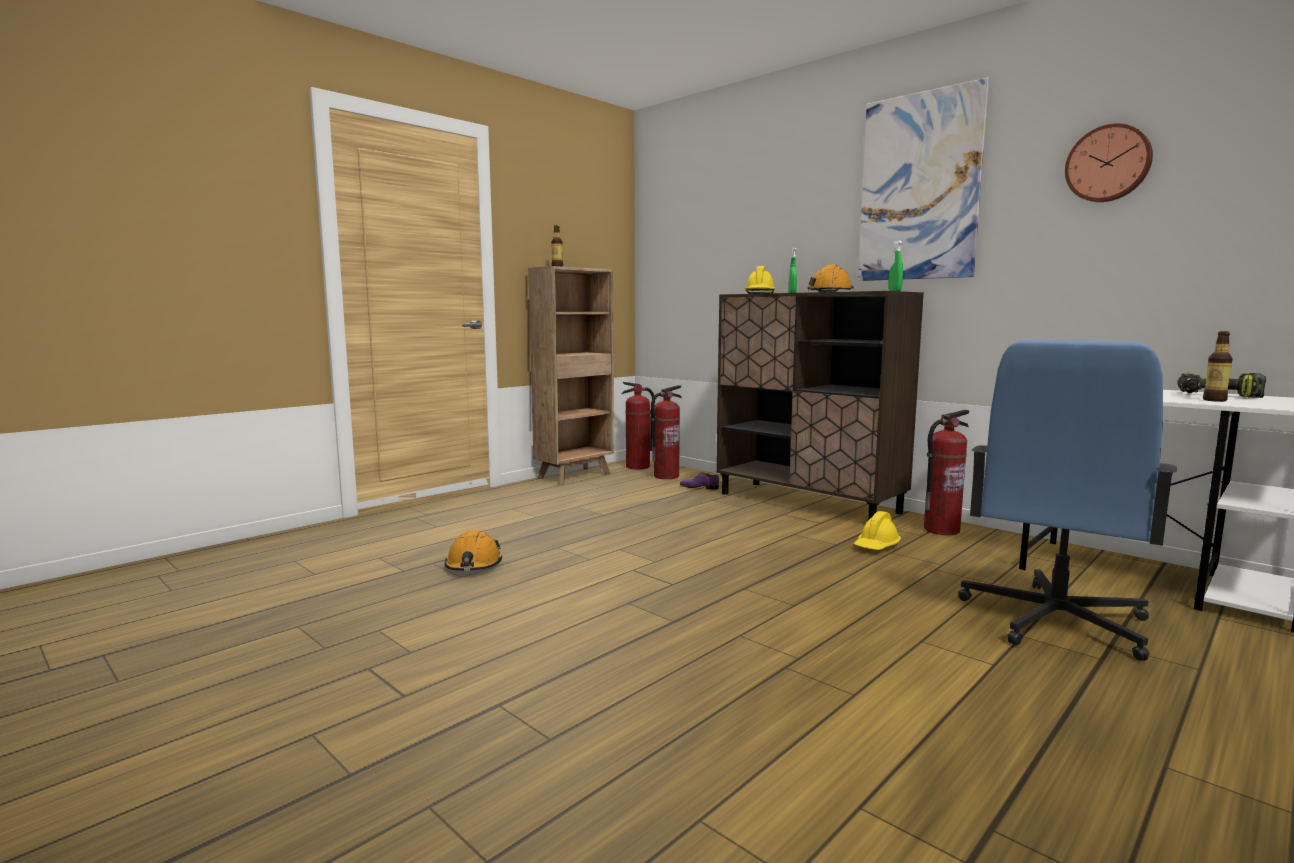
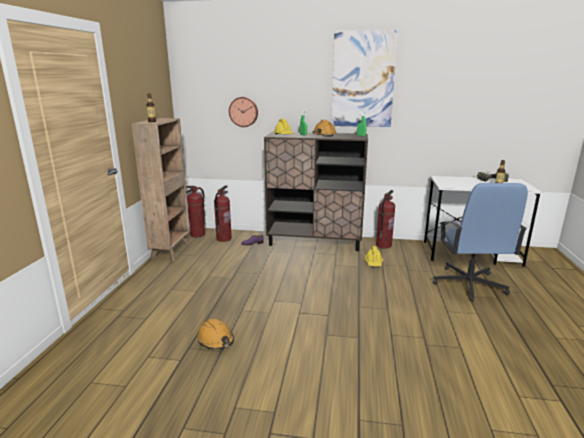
camera: 35 degrees left, 10 degrees up
(1108, 164) = (448, 80): wall clock -> wall clock (243, 111)

